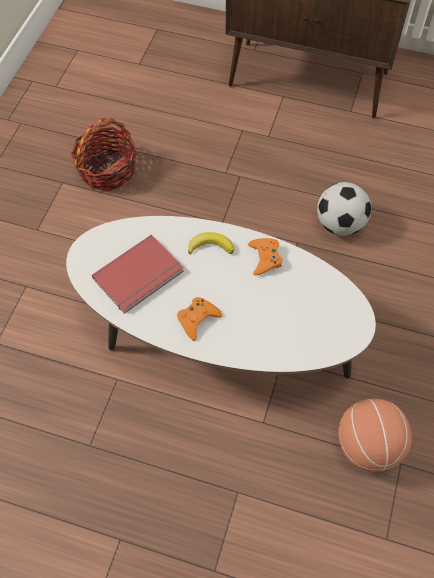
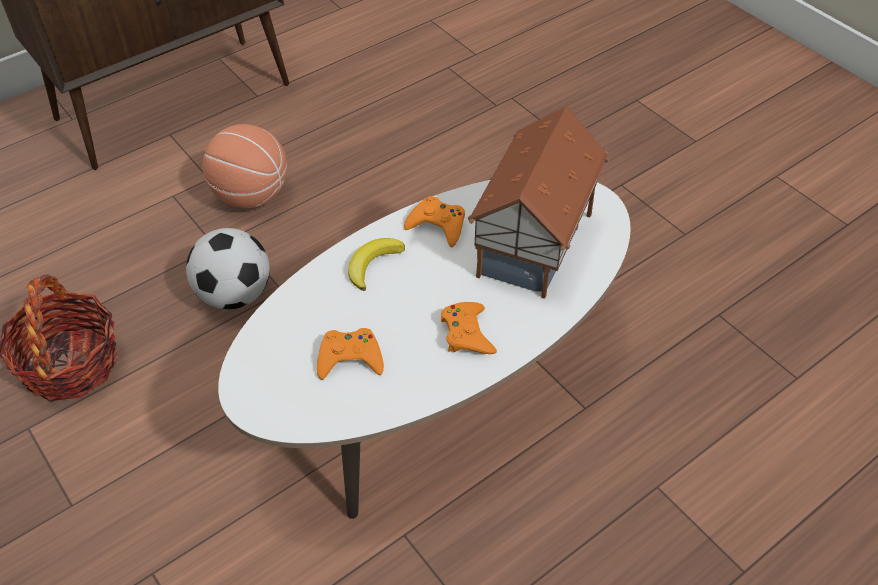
camera: 55 degrees left, 10 degrees down
(140, 276) = (350, 358): red book -> orange game controller
(291, 316) = (536, 245): none -> toy house
(339, 224) = (392, 190): football -> football (234, 295)
(368, 446) = (680, 329): basketball -> basketball (252, 195)

